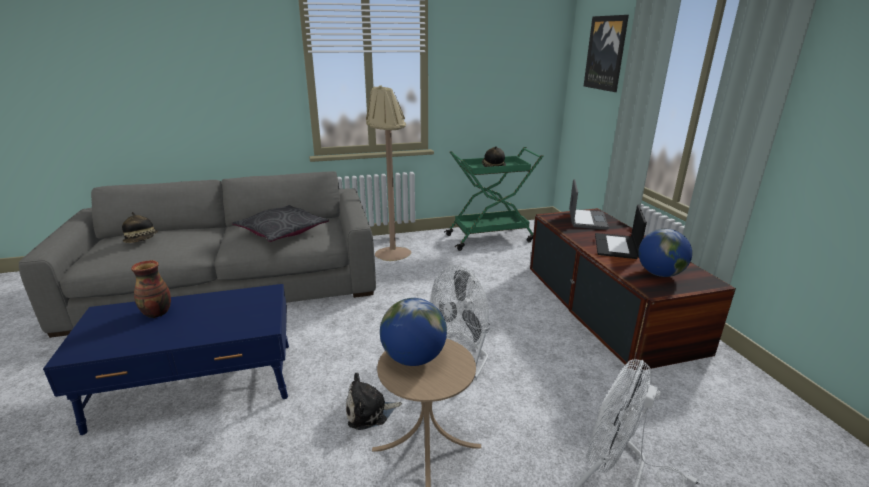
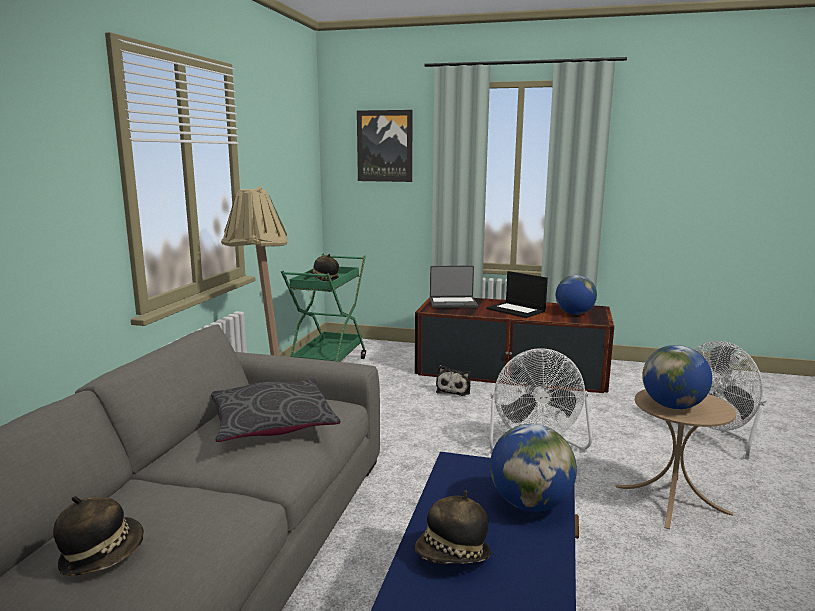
camera: 60 degrees left, 10 degrees down
(157, 313) = (452, 556): vase -> hat
(220, 325) = (530, 504): none -> globe
(369, 412) = (609, 517): plush toy -> plush toy (454, 390)
(586, 220) = (453, 303): laptop -> laptop turned 135 degrees clockwise

